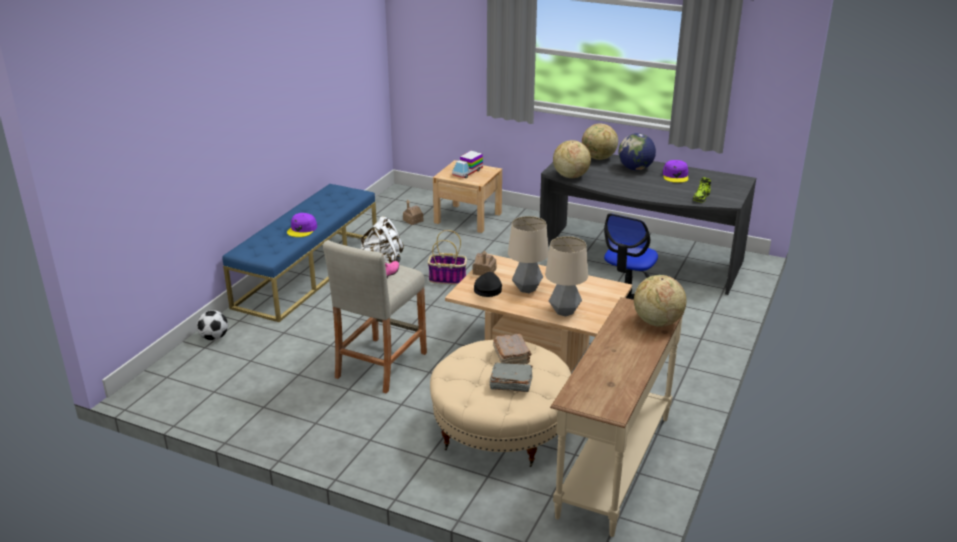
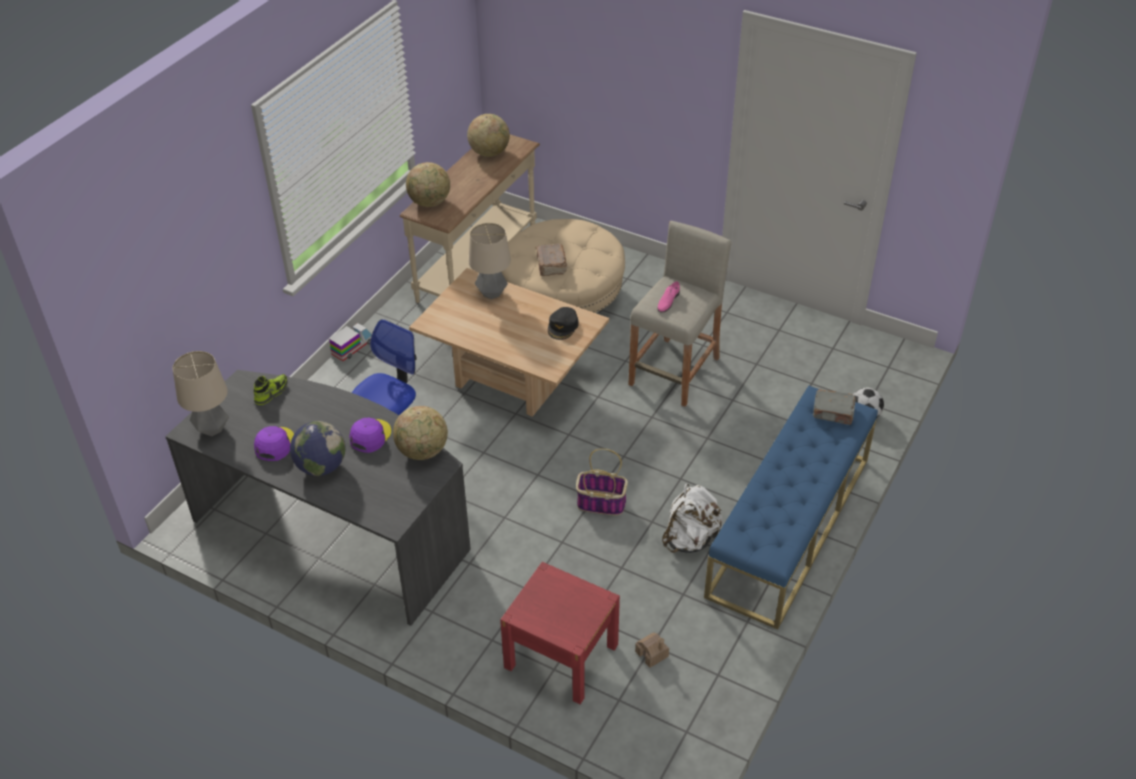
camera: 175 degrees left, 15 degrees up
(302, 229) = (792, 449): purple cap -> purple cap (370, 436)
(467, 172) = (560, 606): toy truck -> toy truck (352, 347)
(468, 218) = (561, 656): beige nightstand -> red nightstand
(484, 271) = (563, 352): toy house -> none
(510, 384) = (557, 239): grey book -> grey book (833, 413)
(527, 289) = (521, 324): table lamp -> table lamp (212, 429)
(598, 158) = (363, 500): globe -> globe (489, 152)

